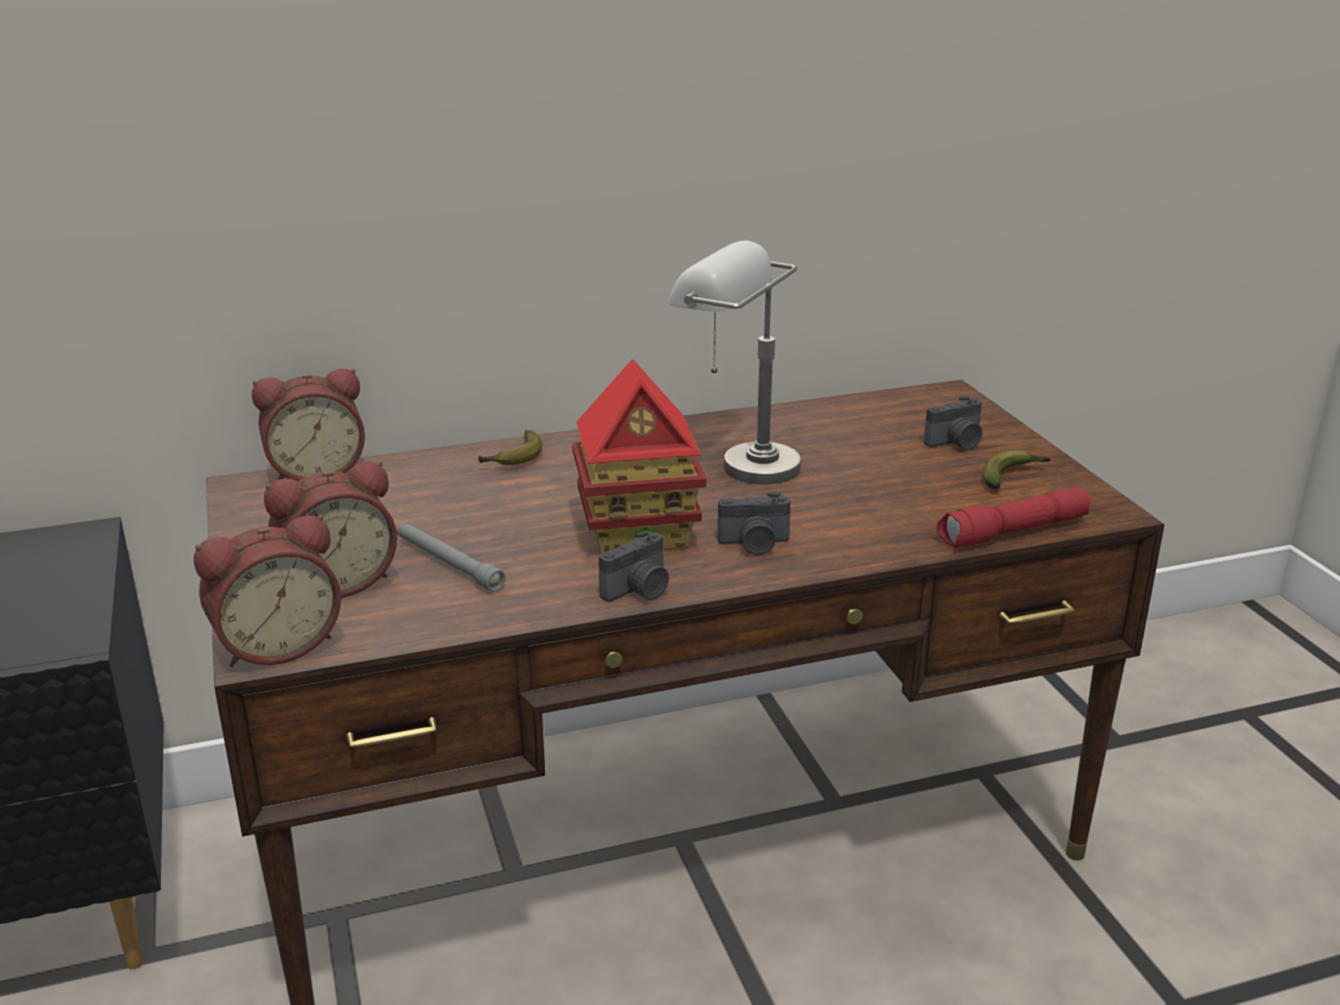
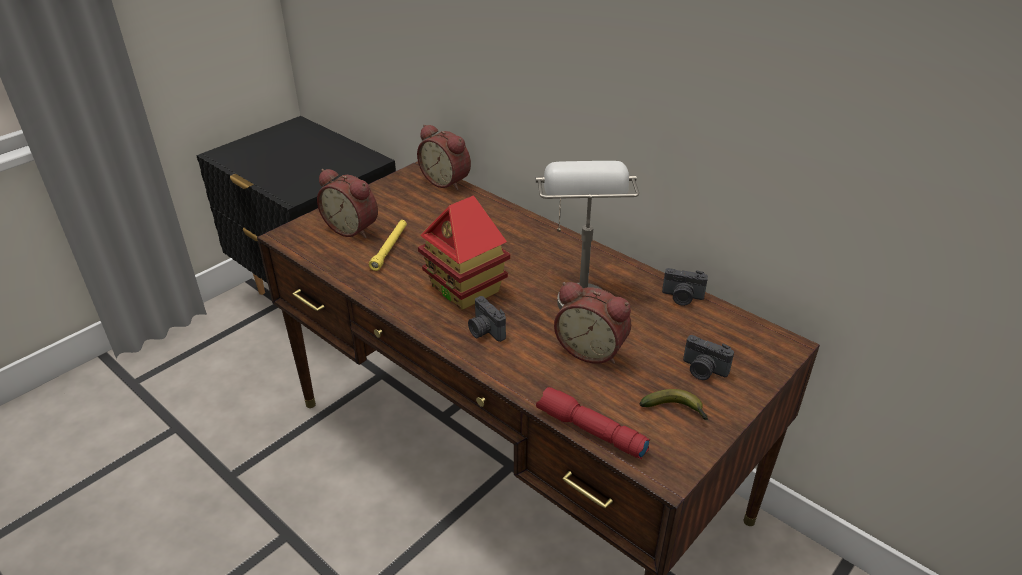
camera: 60 degrees right, 10 degrees up
(276, 645) = (293, 236): alarm clock -> alarm clock (592, 349)
(448, 564) = (390, 248): grey flashlight -> yellow flashlight
(513, 459) = (511, 223): banana -> none
(639, 590) = (405, 311): camera -> camera (682, 297)

